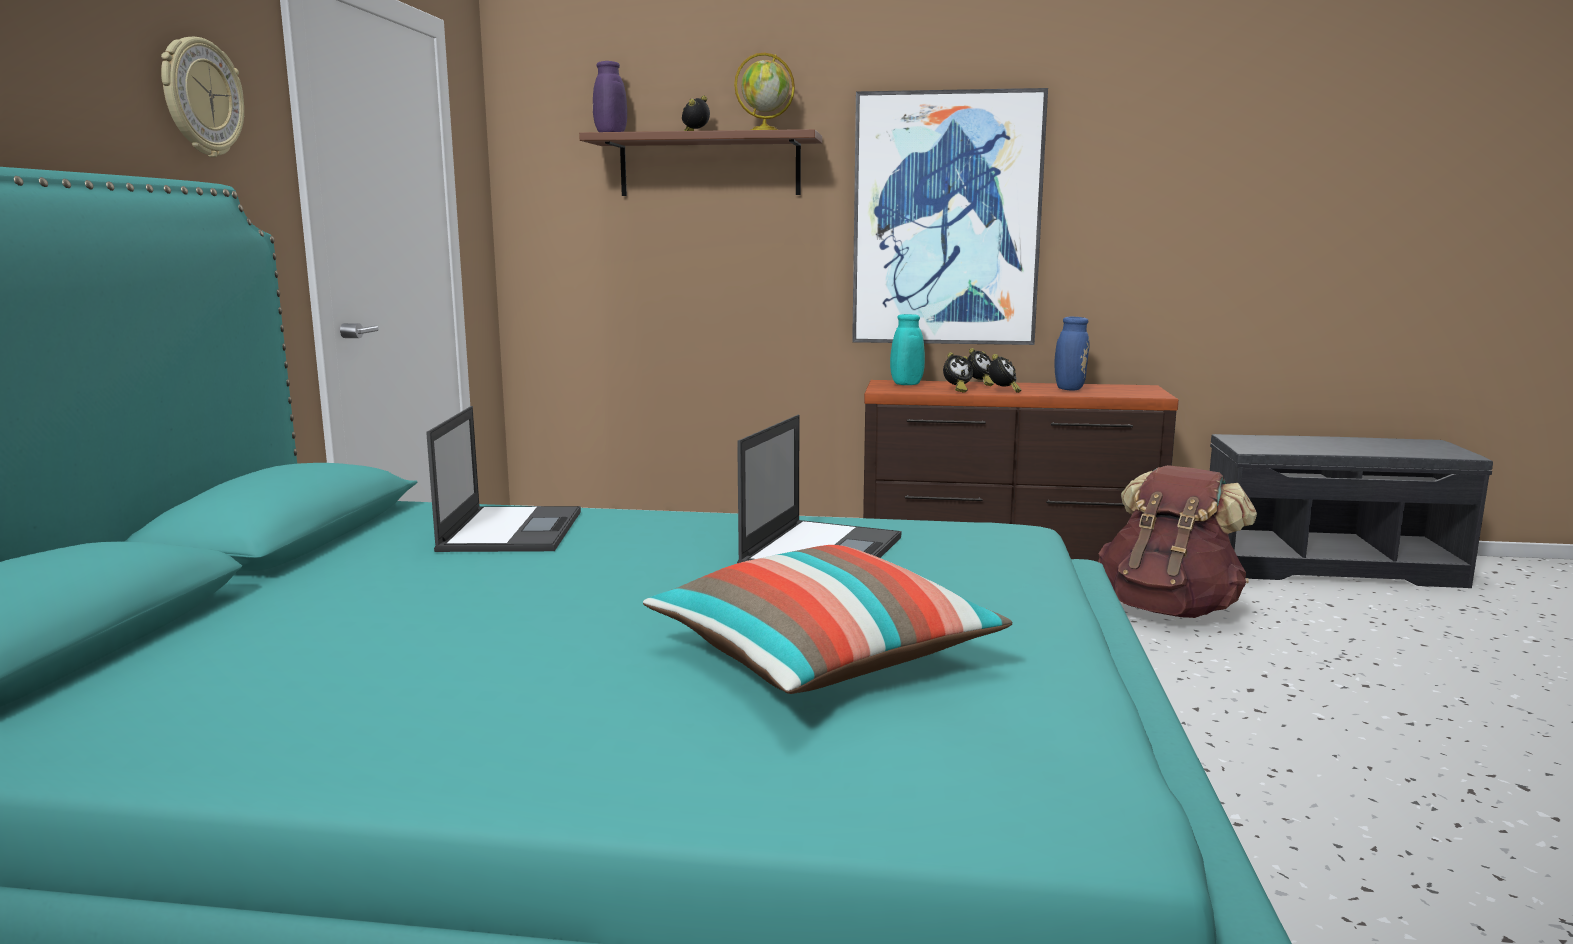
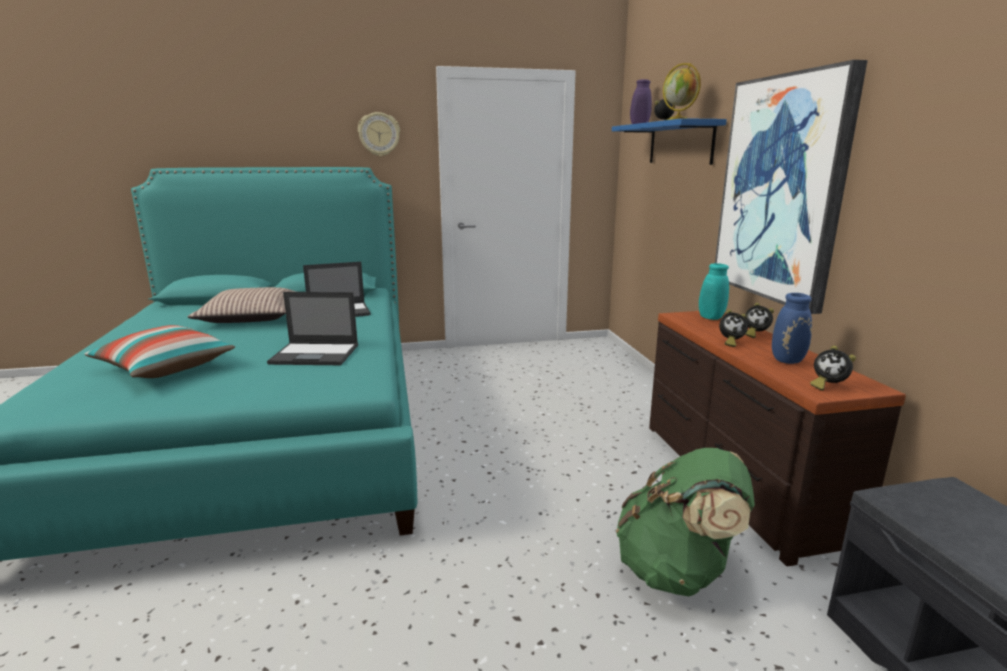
camera: 70 degrees right, 5 degrees up
(419, 601) = (251, 317): none -> pillow
(709, 166) = (680, 143): brown shelf -> blue shelf
(956, 390) = (709, 331): alarm clock -> alarm clock (827, 386)
(1168, 610) = (677, 571): brown backpack -> green backpack

